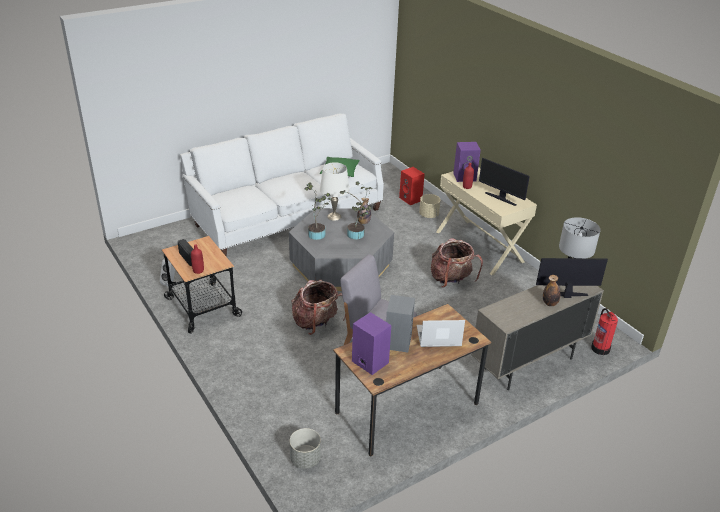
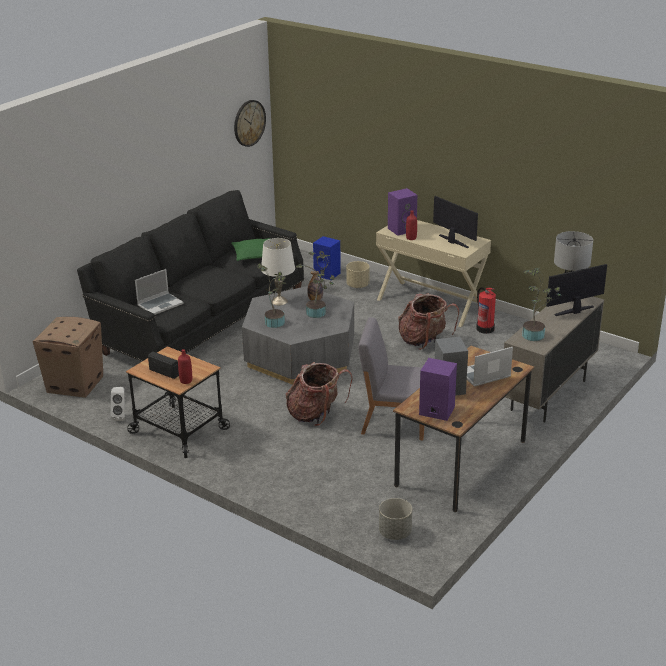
camera: 20 degrees left, 5 degrees down
(159, 245) = (75, 384): none -> cardboard box
(237, 197) = (160, 304): none -> laptop
(287, 215) = (202, 320): white sofa -> black sofa
(371, 59) = (249, 123): none -> wall clock
(411, 199) = (328, 274): red speaker -> blue speaker
(501, 198) = (452, 241): monitor -> monitor turned 150 degrees counterclockwise
(512, 310) = (535, 335): none -> potted plant
(549, 303) = (565, 321): bottle -> none
(600, 348) = (604, 365): fire extinguisher -> fire extinguisher (485, 328)

